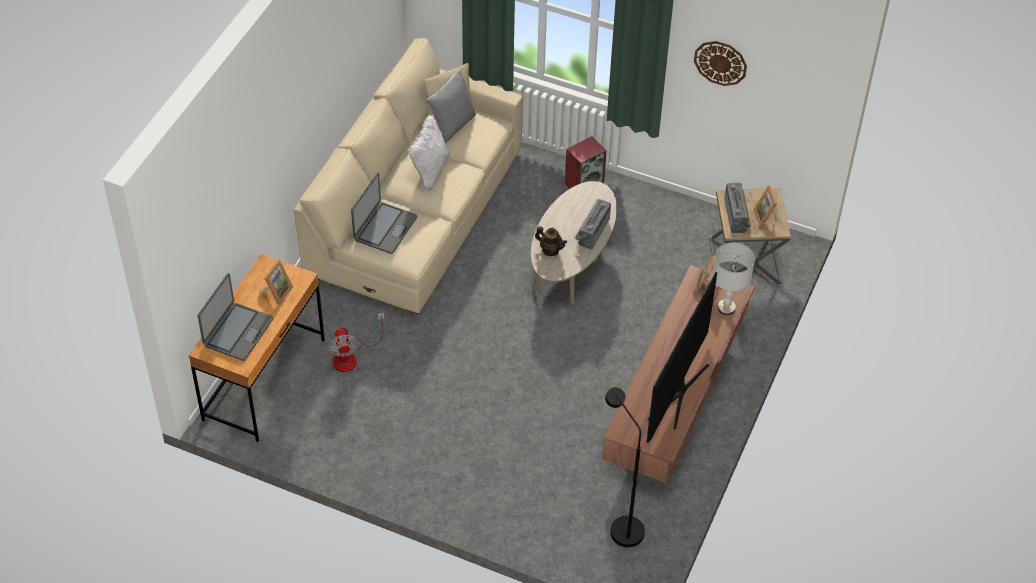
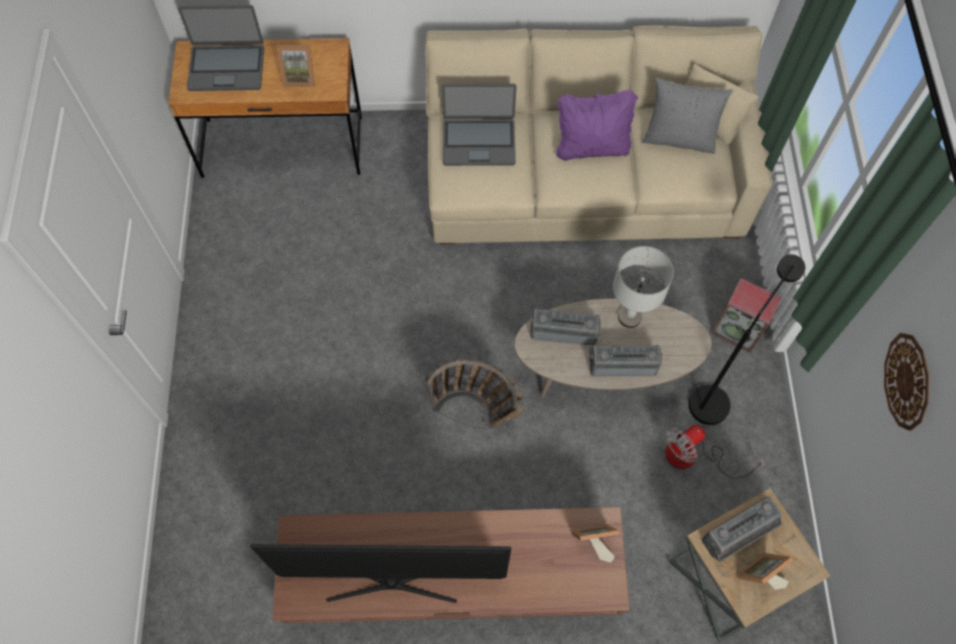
camera: 65 degrees right, 15 degrees up
(351, 356) = (350, 208): fan -> fan (693, 457)
(430, 172) = (591, 148): white pillow -> purple pillow
(550, 250) = (563, 330): teapot -> radio
(565, 343) = (477, 414): none -> basket
(621, 526) = (234, 592): black floor lamp -> black floor lamp (713, 396)
(726, 308) = (567, 587): grey table lamp -> grey table lamp (629, 317)

